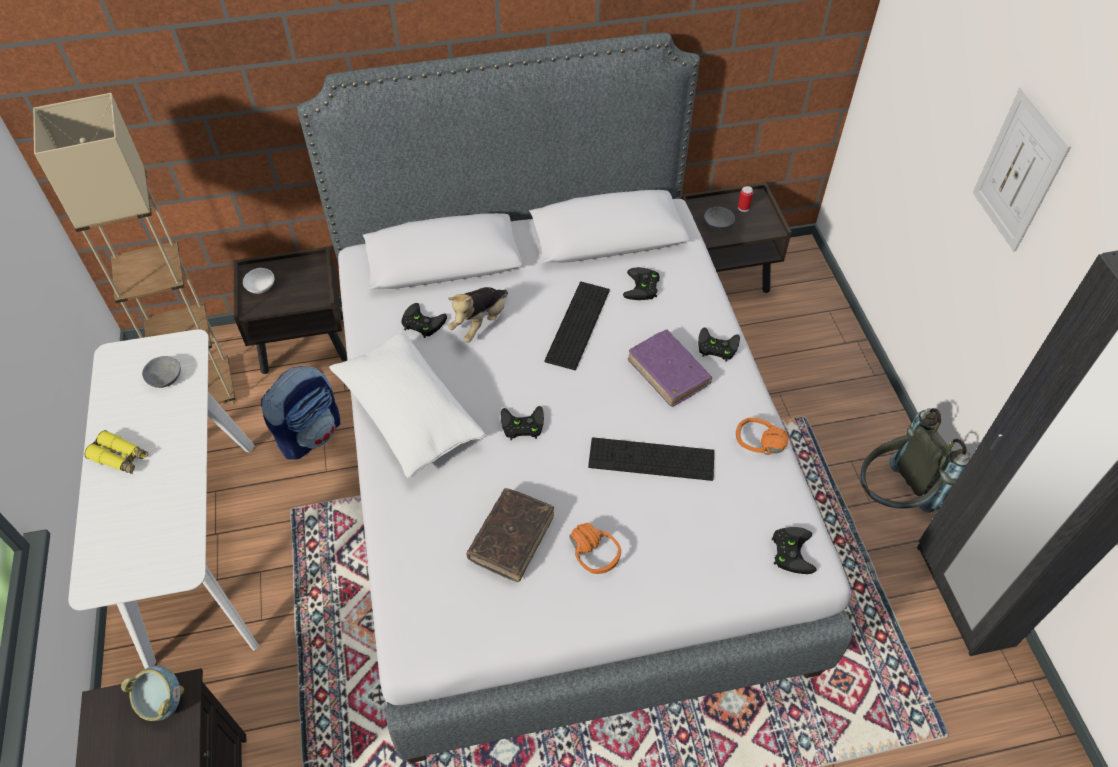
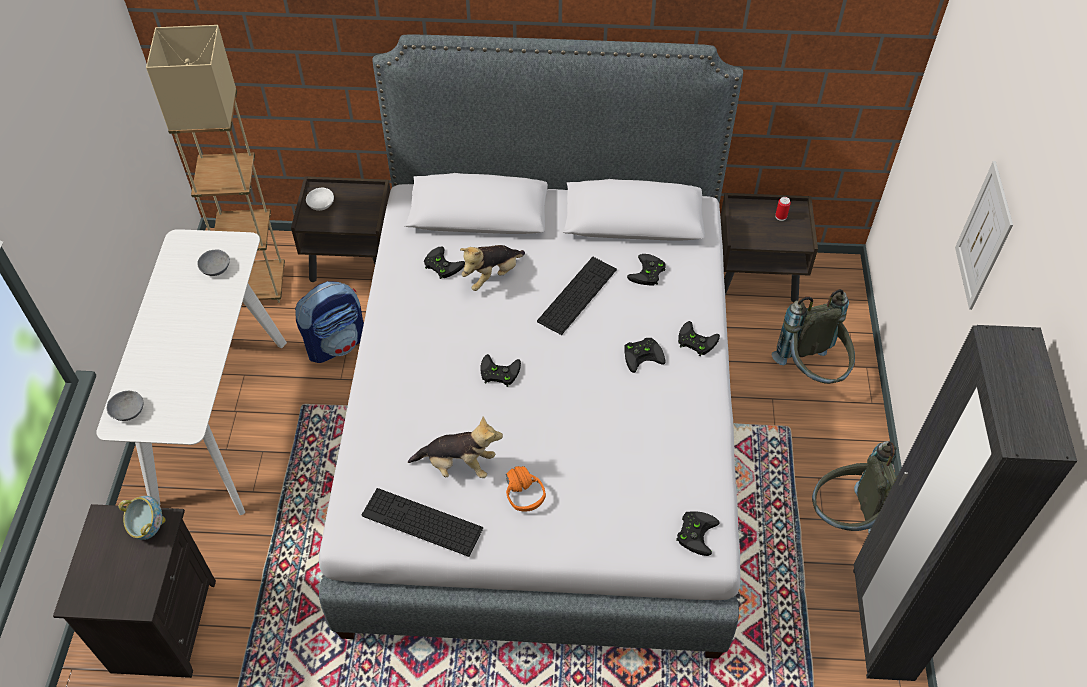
camera: 15 degrees right, 0 degrees up
(120, 457) = (164, 326): yellow binoculars -> none
(408, 414) = (406, 342): white pillow -> none
(511, 538) = (458, 465): brown book -> plush toy
(651, 459) = (601, 426): keyboard -> keyboard (422, 522)
(668, 373) = (643, 355): purple book -> black game controller
(717, 224) = (750, 228): grey bowl -> grey bowl (127, 412)
(758, 449) = (699, 439): orange headphones -> none
(807, 357) = (812, 372): none -> grey backpack

